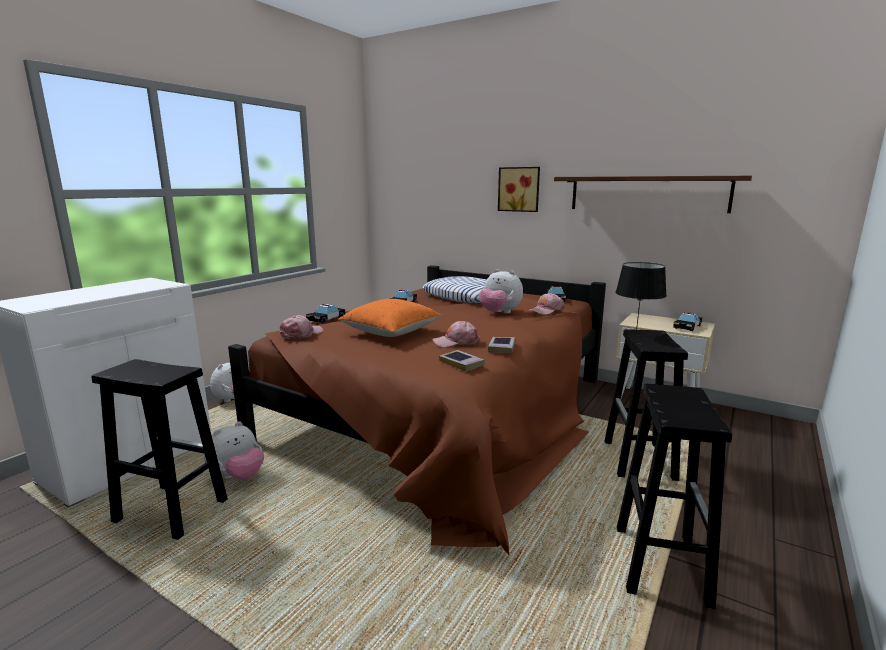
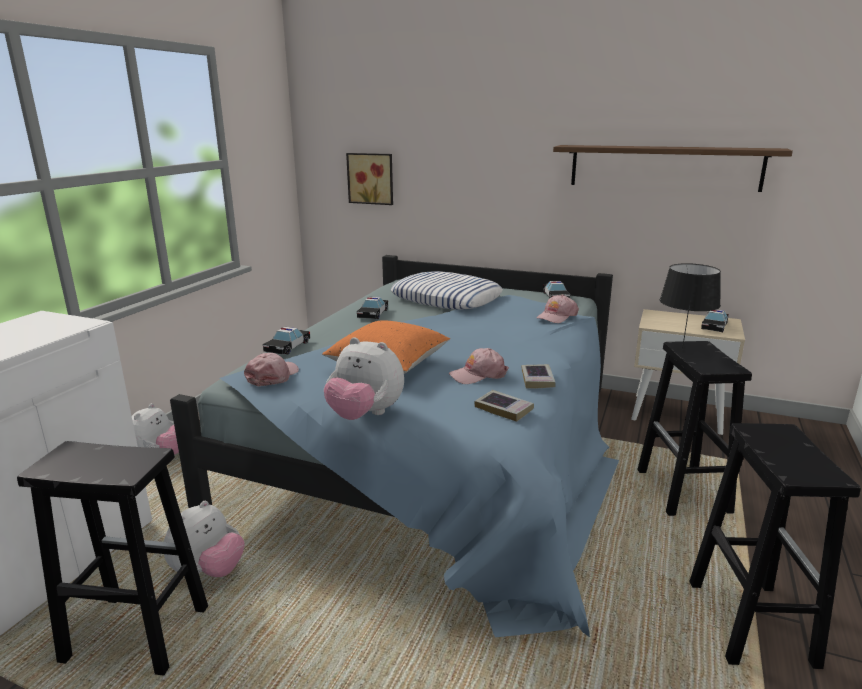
camera: 10 degrees left, 5 degrees up
(446, 413) = (442, 450): brown bed -> blue bed
(499, 313) = (502, 323): plush toy -> plush toy (365, 415)
(519, 189) = (503, 159): picture -> picture (371, 178)

